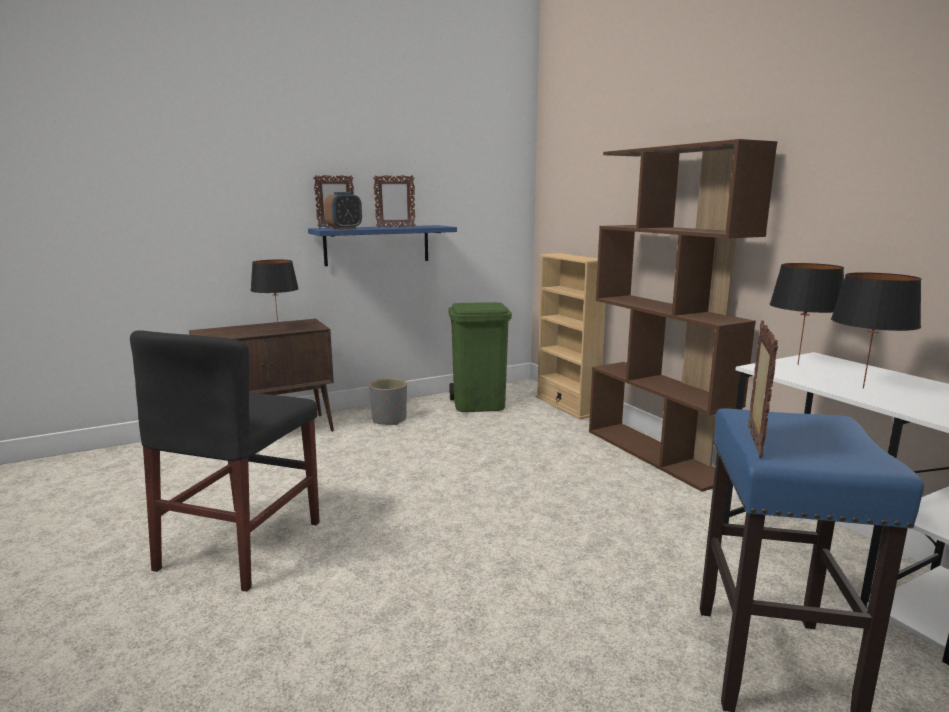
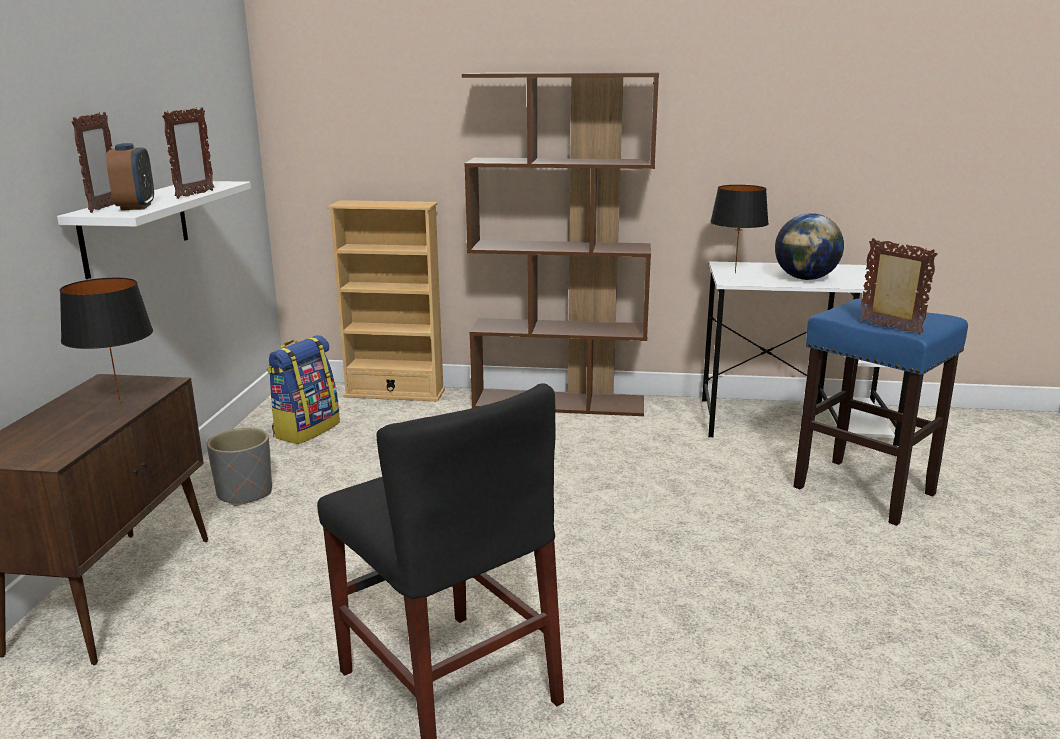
camera: 55 degrees left, 5 degrees up
(377, 245) = (136, 227): blue shelf -> white shelf
(479, 404) = (306, 430): green trash can -> backpack
(863, 388) = (805, 279): black table lamp -> globe

